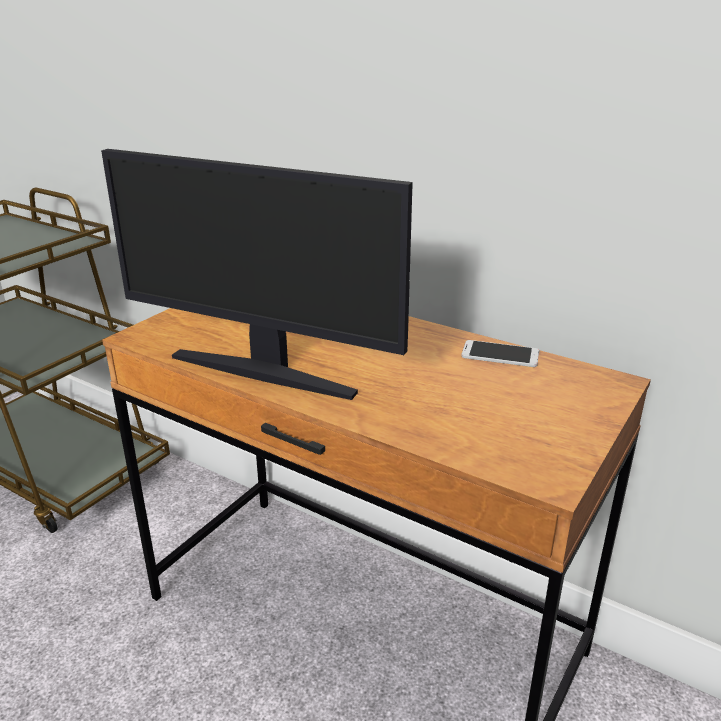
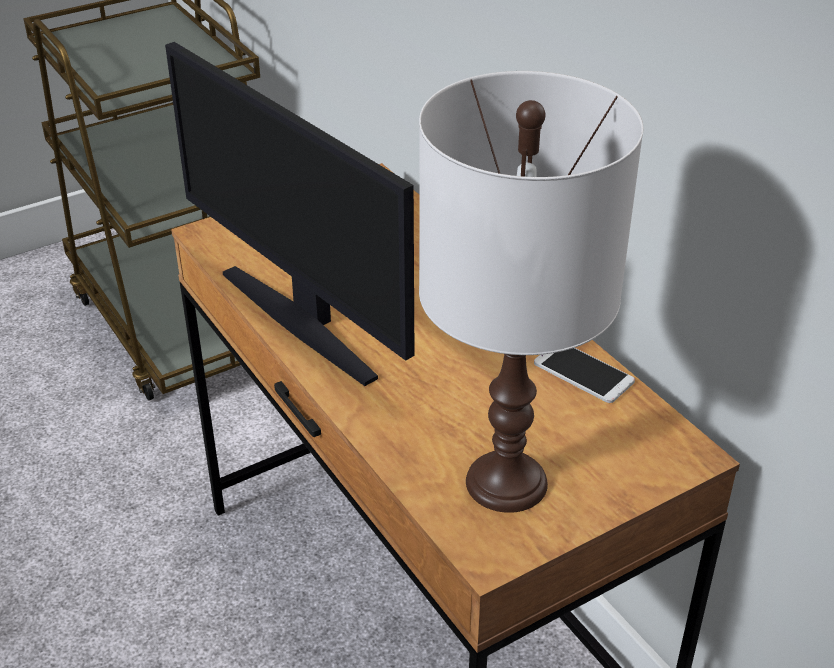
camera: 25 degrees right, 10 degrees up
(514, 431) = (504, 482): none -> white table lamp

